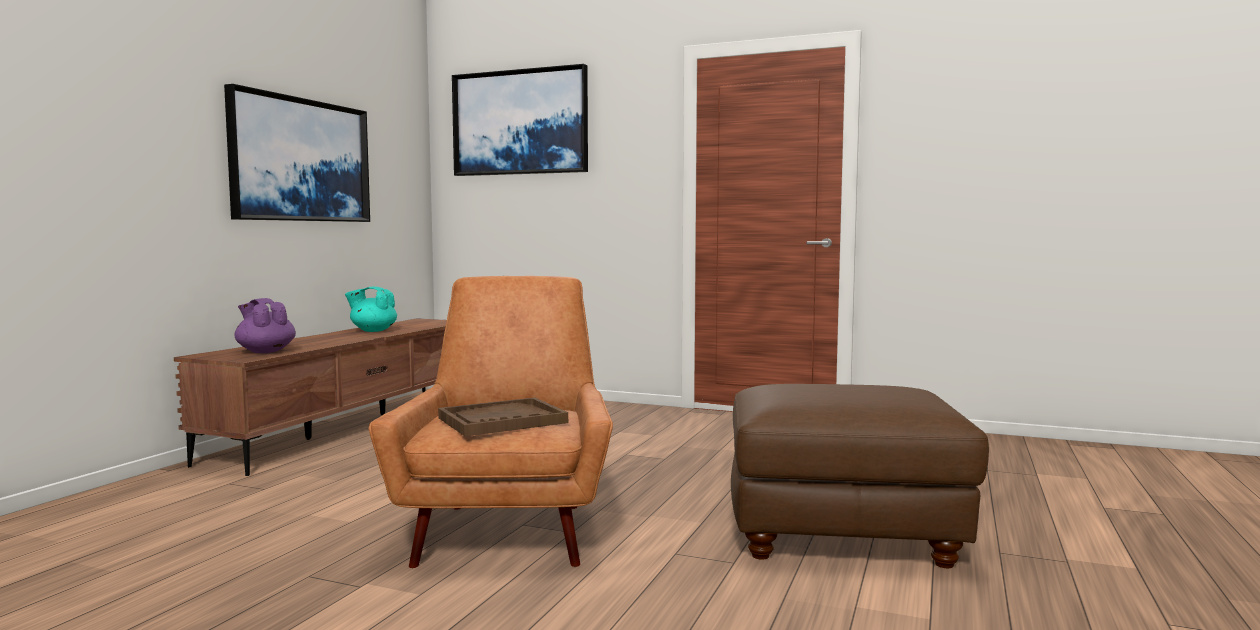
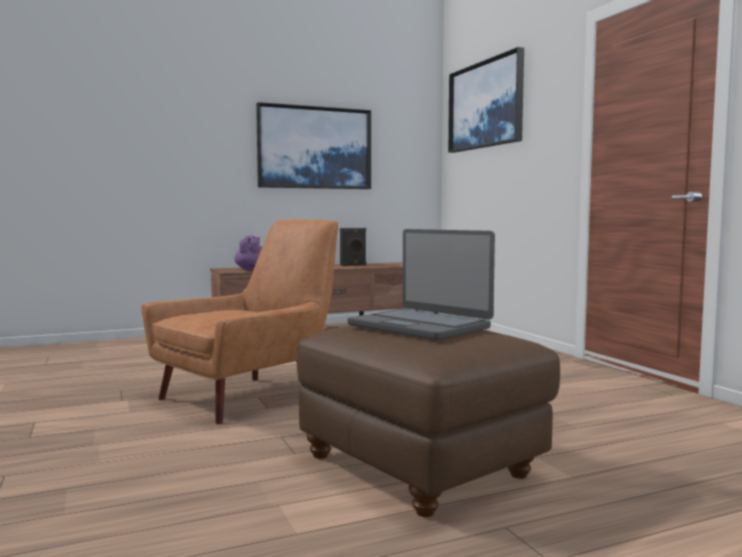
camera: 45 degrees right, 0 degrees up
(373, 330) = (353, 265): turquoise teapot -> black speaker
(502, 420) = (220, 315): brown tray -> none
(842, 389) = (420, 326): none -> laptop

